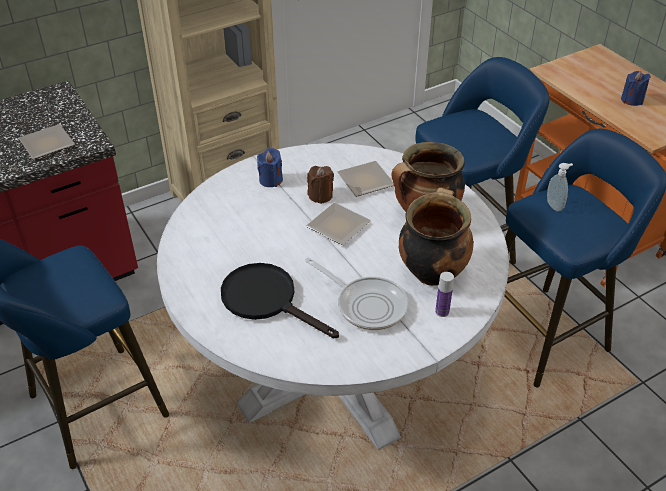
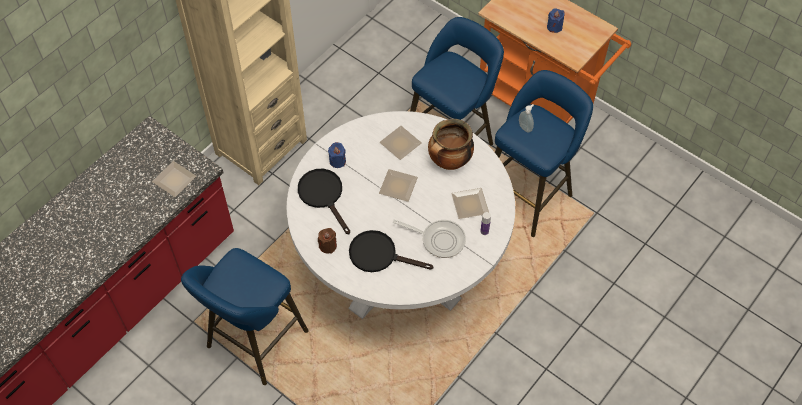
camera: 20 degrees left, 15 degrees up
(230, 211) = (323, 195): none -> black frying pan
(320, 195) = (376, 165): brown candle -> brown candle (328, 246)
(432, 271) = (468, 204): cooking pot -> plate

